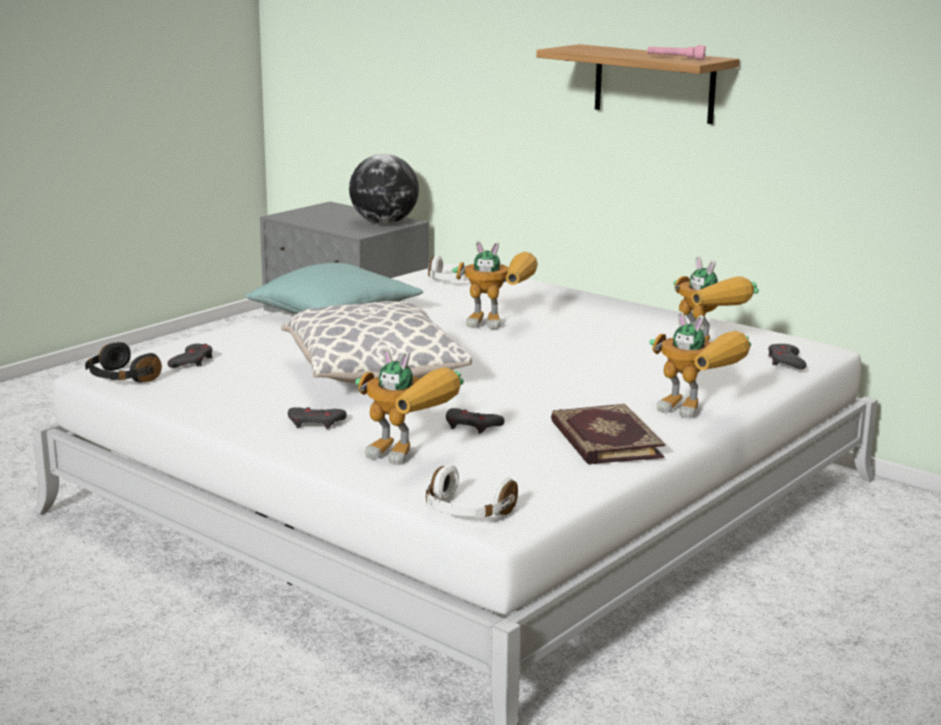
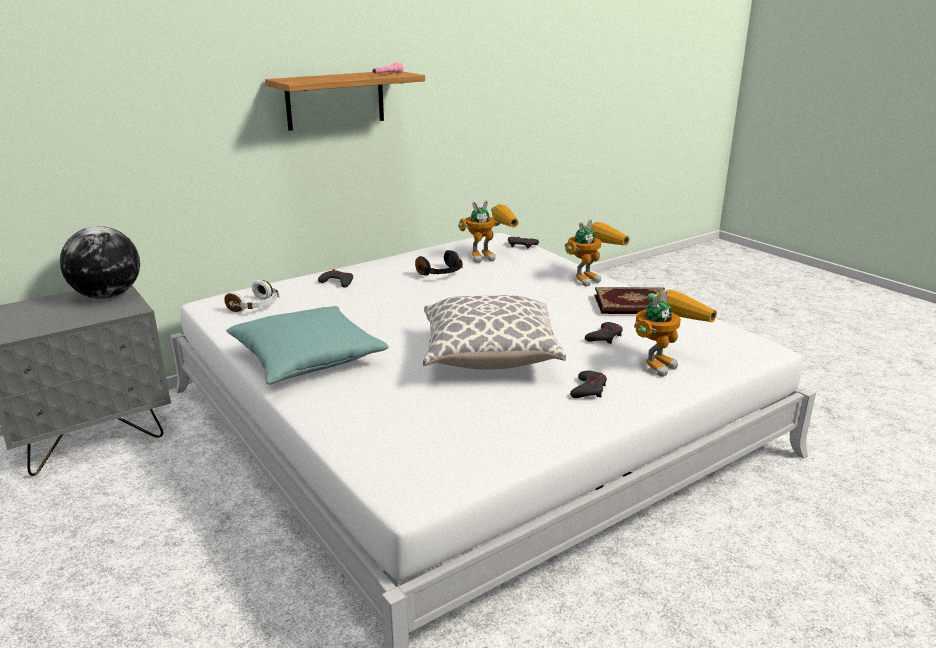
camera: 75 degrees left, 5 degrees up
(121, 378) = (438, 480): black headphones -> black headphones (441, 273)
(192, 361) = (402, 437): grey game controller -> grey game controller (337, 282)
(467, 512) = (754, 354): white headphones -> none
(499, 324) = (390, 303): toy robot -> none

